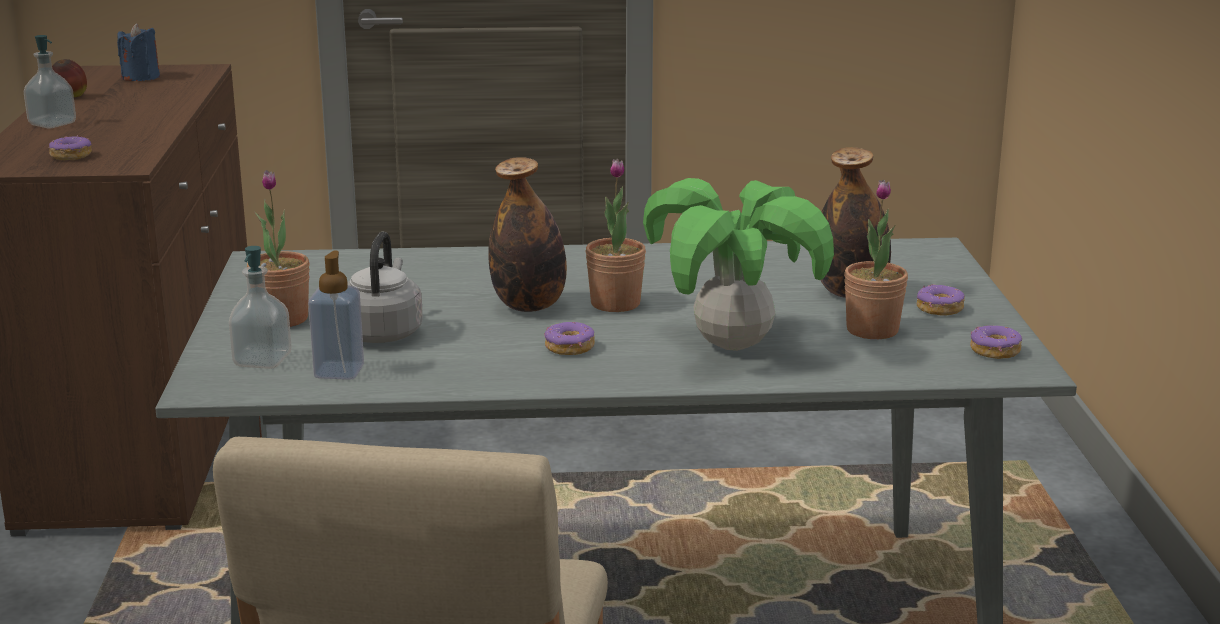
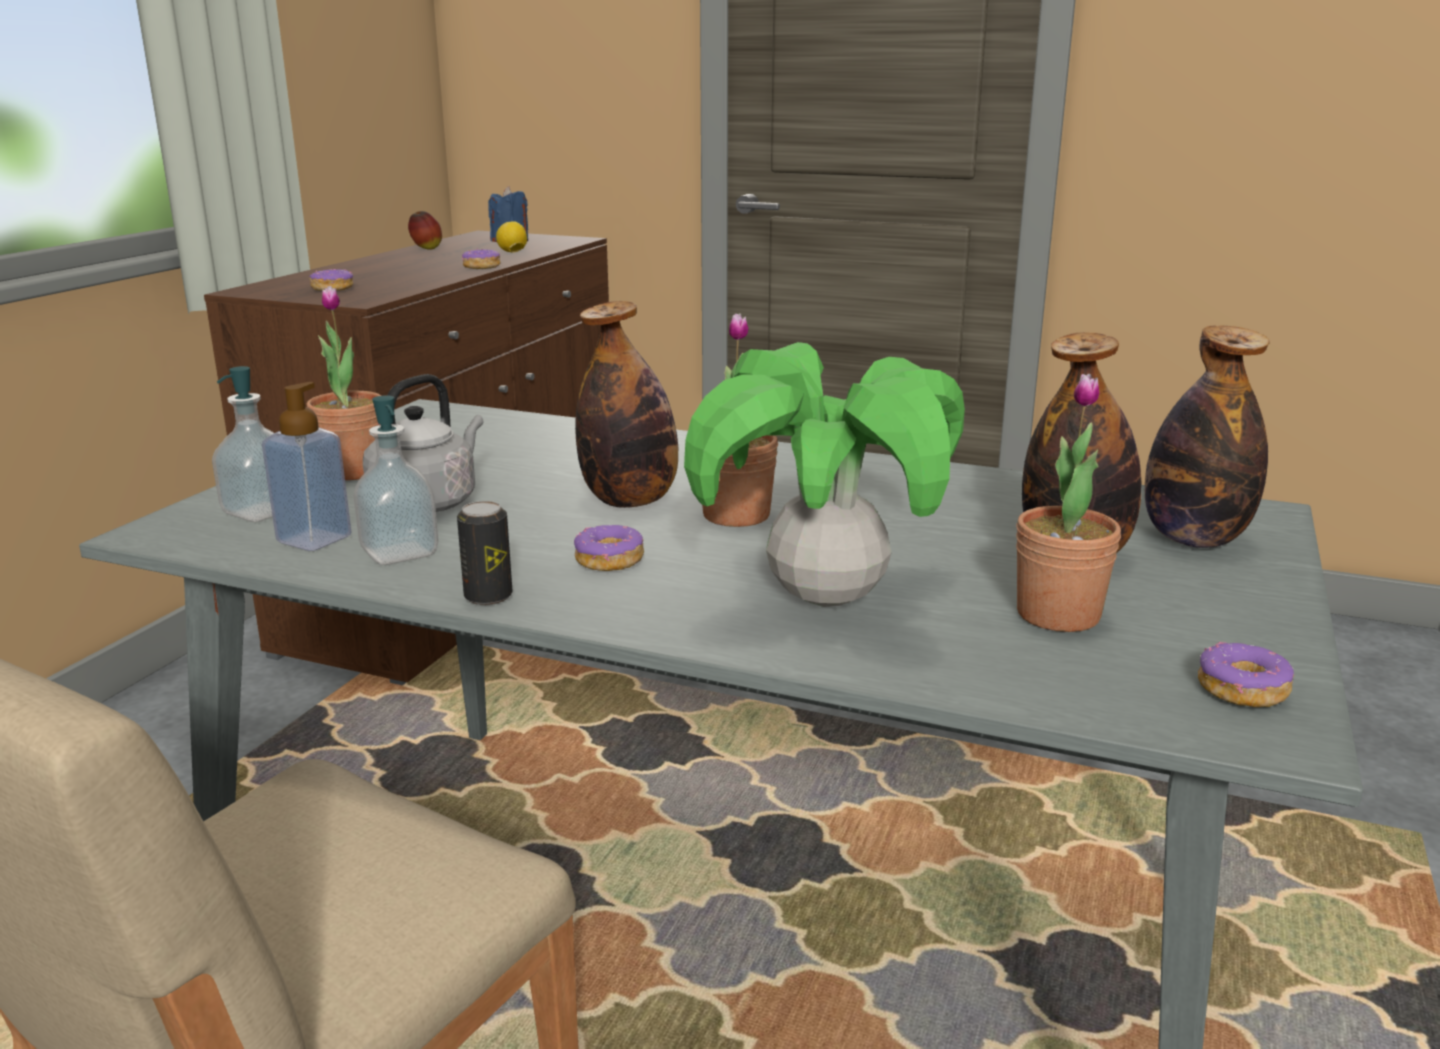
camera: 25 degrees right, 0 degrees up
(52, 124) = (369, 265): soap dispenser -> soap dispenser (400, 553)
(169, 92) = (512, 252): none -> lemon
(522, 383) = (488, 596): none -> can
(909, 271) = (1193, 539): none -> bottle
(939, 309) = (1196, 601): donut -> donut (481, 267)

